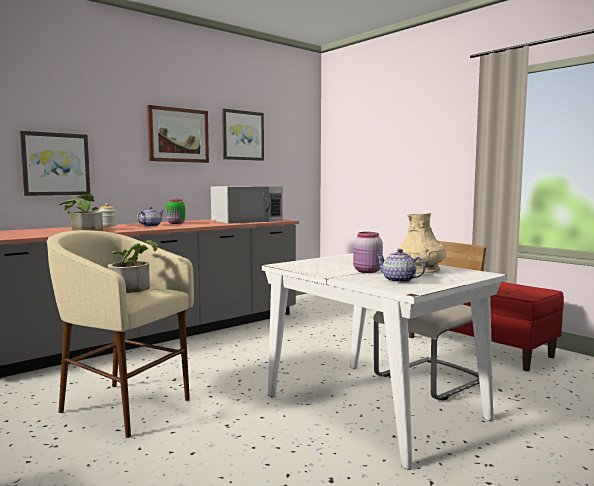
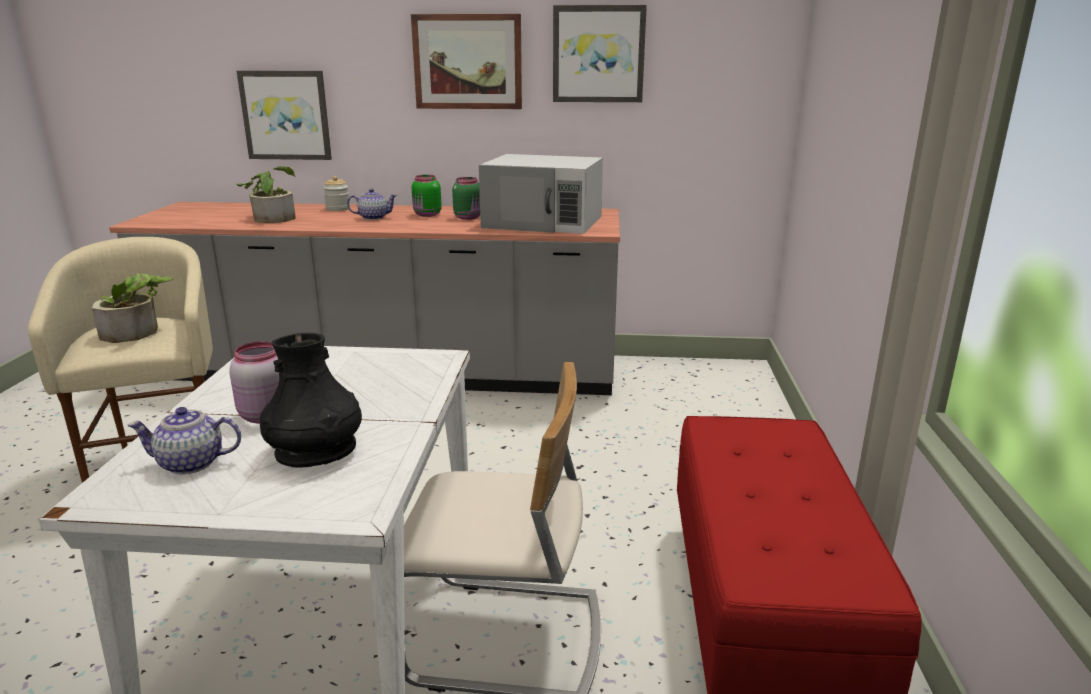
camera: 45 degrees right, 15 degrees up
(203, 222) = (469, 217): none -> green jar
(399, 280) = (192, 463): teapot -> teapot turned 90 degrees counterclockwise
(420, 271) = (316, 451): beige vase -> black vase

